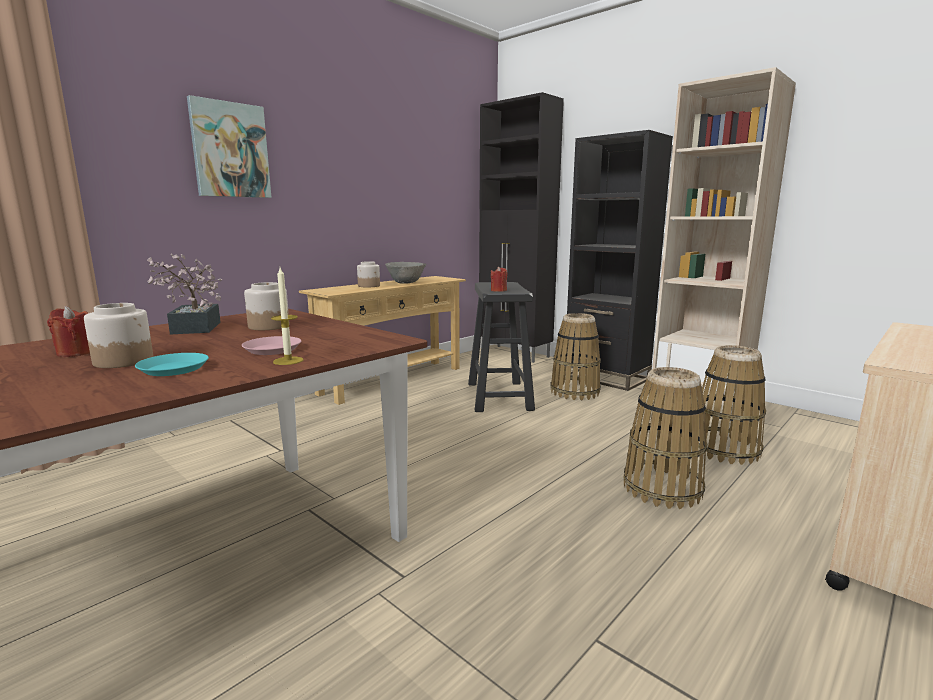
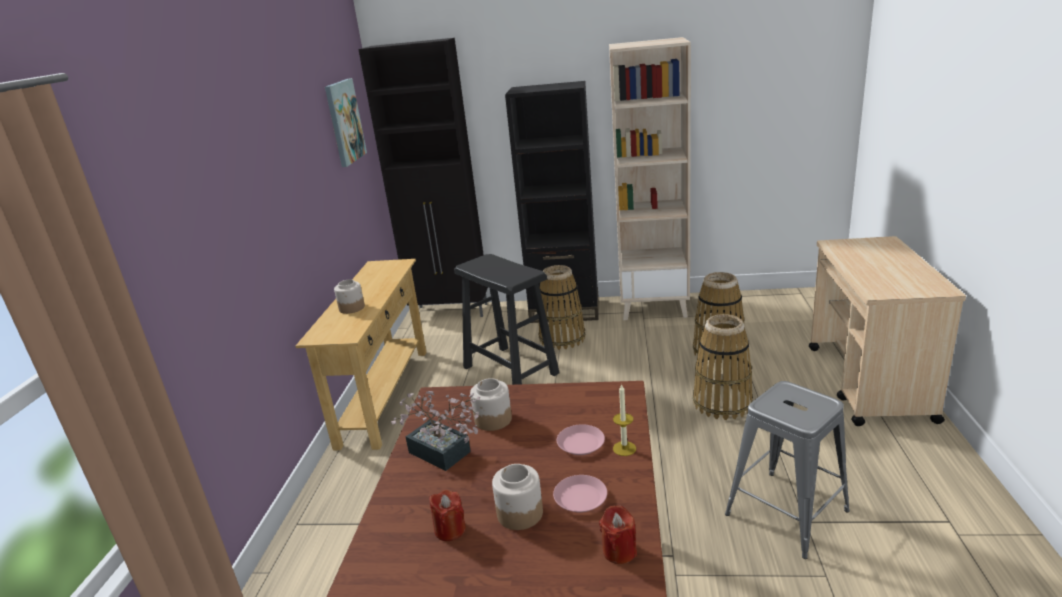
camera: 35 degrees left, 10 degrees up
(174, 369) = (580, 498): turquoise plate -> pink plate
(230, 150) = (214, 217): picture -> picture (344, 122)
(406, 283) = (376, 288): grey bowl -> none
(498, 290) = (510, 276): red candle -> red candle (619, 551)
(584, 615) = (785, 513): none -> grey stool

